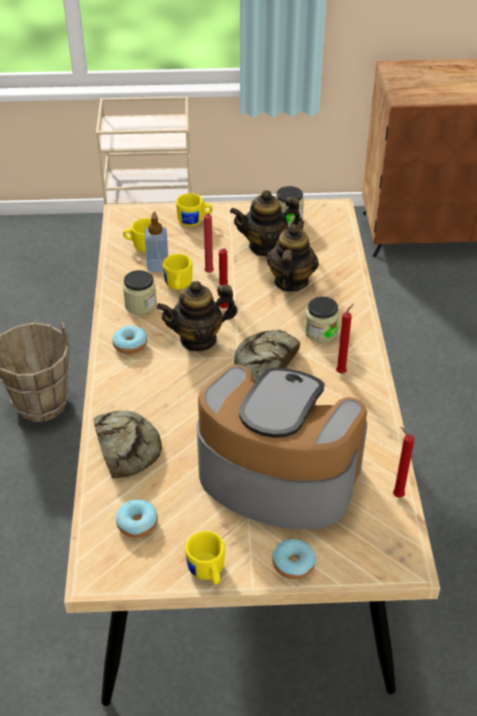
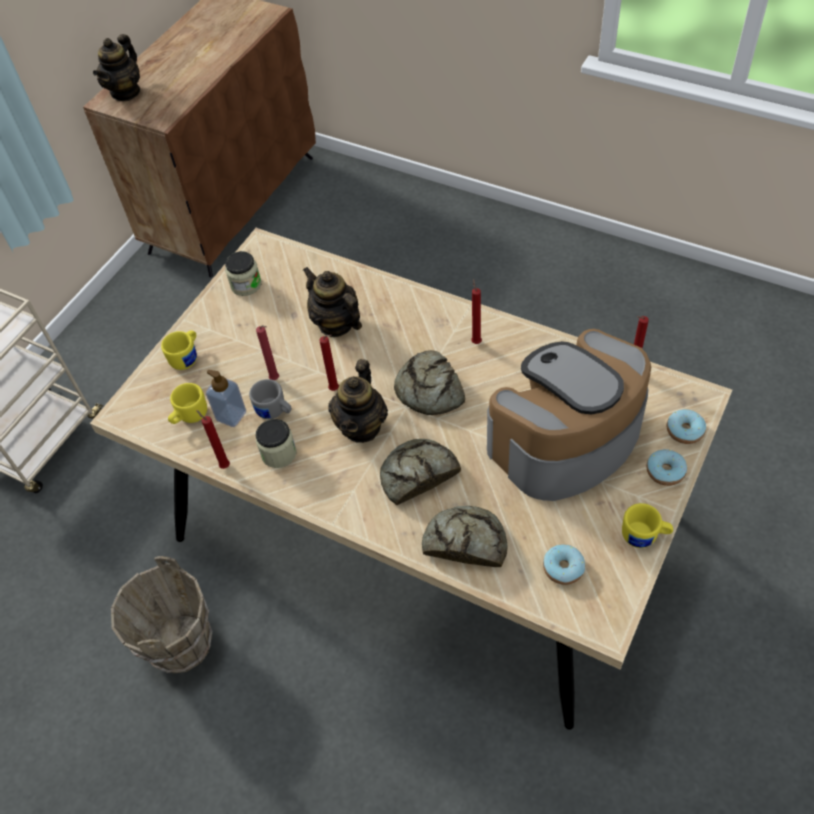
camera: 55 degrees left, 10 degrees up
(111, 282) = (223, 465): none -> red candle
(130, 345) = (330, 484): donut -> donut (684, 431)
(173, 391) = (417, 474): none -> bread
(177, 286) = (275, 412): yellow mug -> grey mug
(265, 246) = (272, 319): teapot -> teapot (125, 92)
(320, 332) = (417, 333): jar -> none

